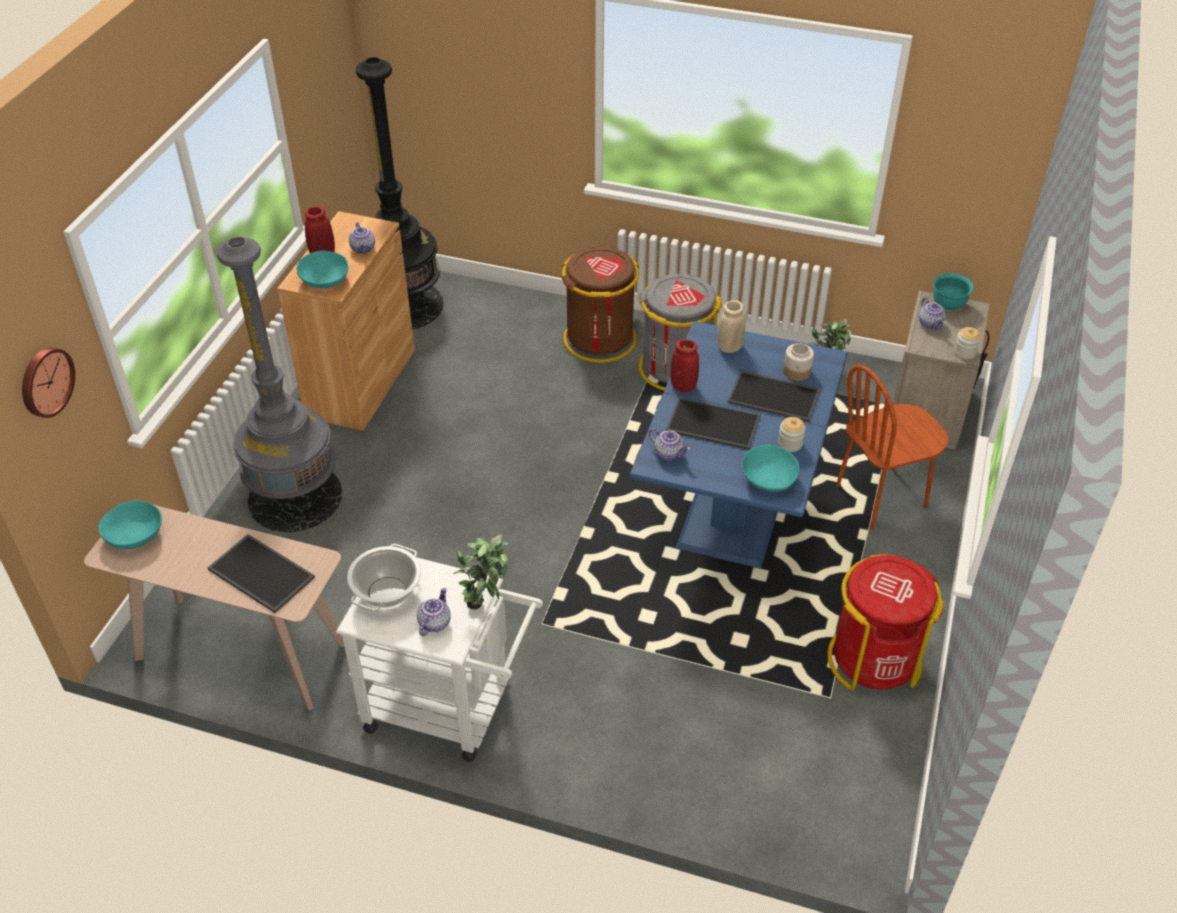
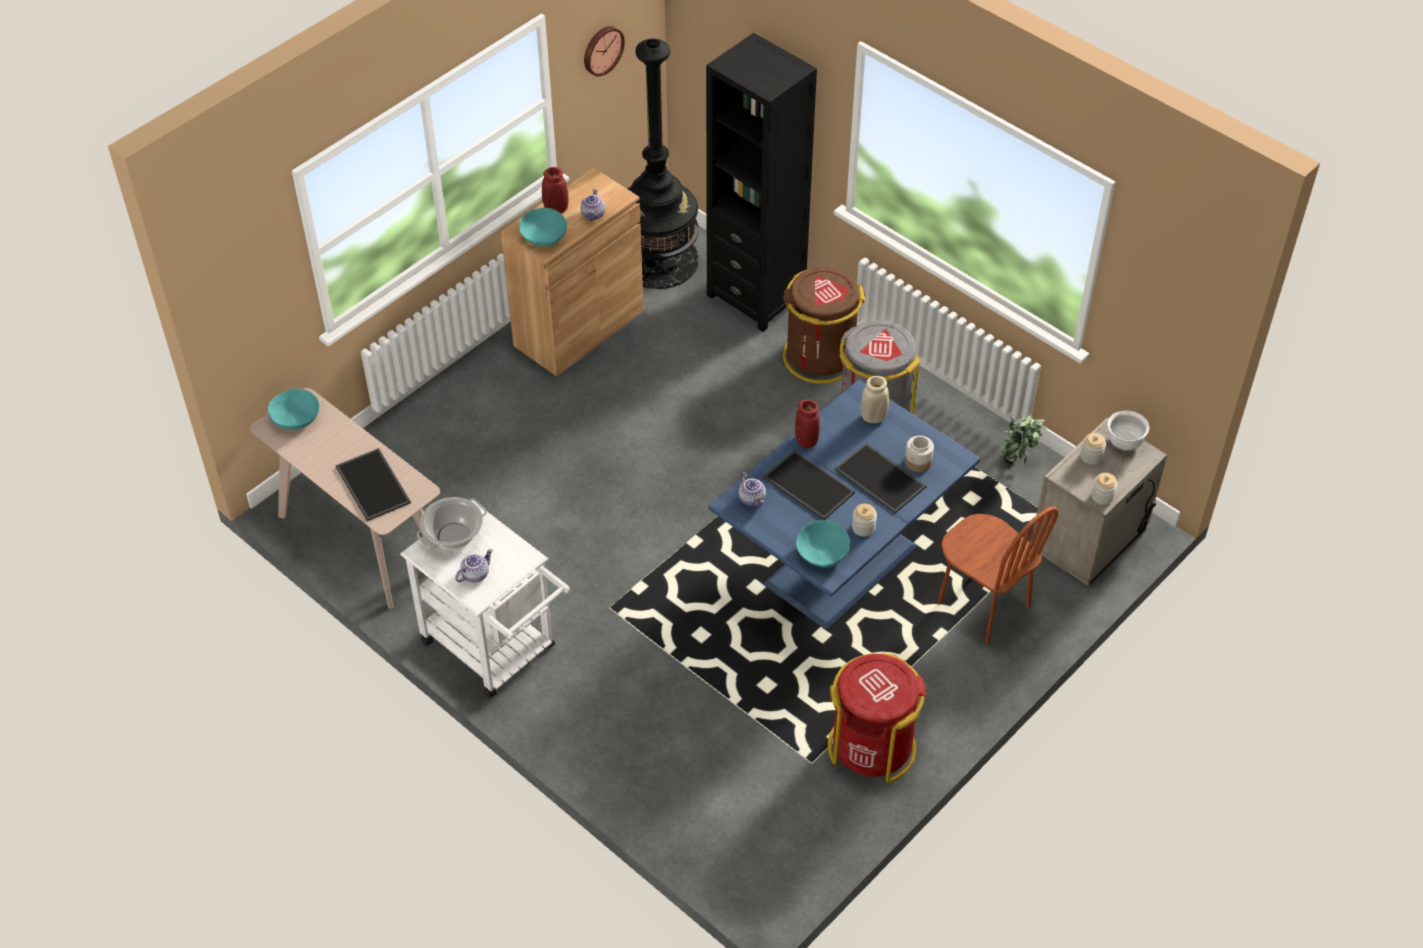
camera: 25 degrees right, 5 degrees up
(45, 381) = (248, 282): wall clock -> wall clock (602, 50)
(295, 497) = (468, 419): grey floor lamp -> none
(485, 601) = (523, 572): potted plant -> none
(511, 309) = (756, 296): none -> black bookcase
(881, 497) = (983, 606): brown chair -> brown chair turned 135 degrees counterclockwise
(931, 324) = (1091, 456): teapot -> jar
(948, 304) = (1124, 442): turquoise bowl -> white bowl

